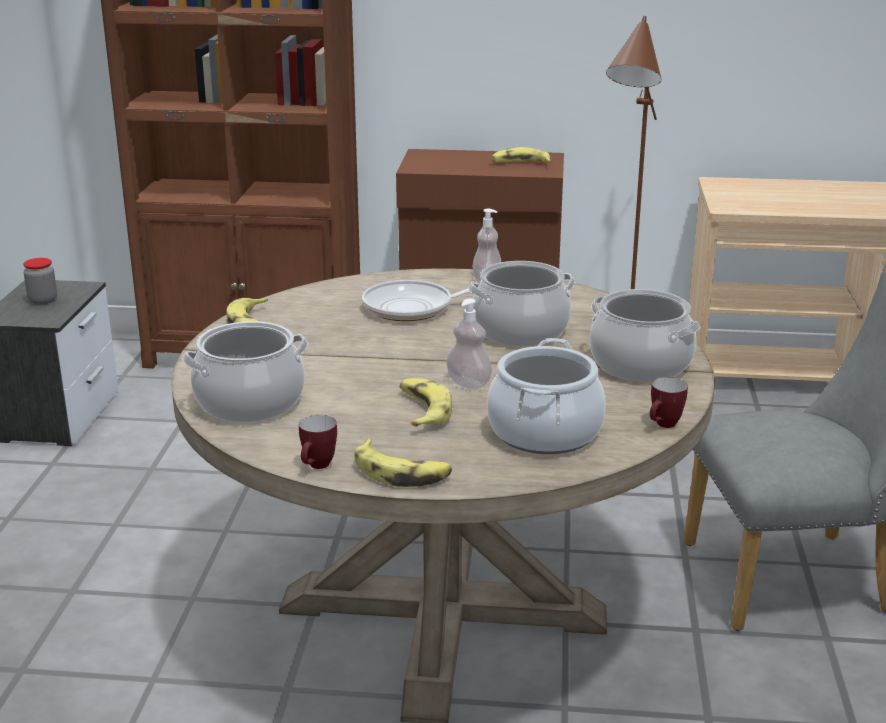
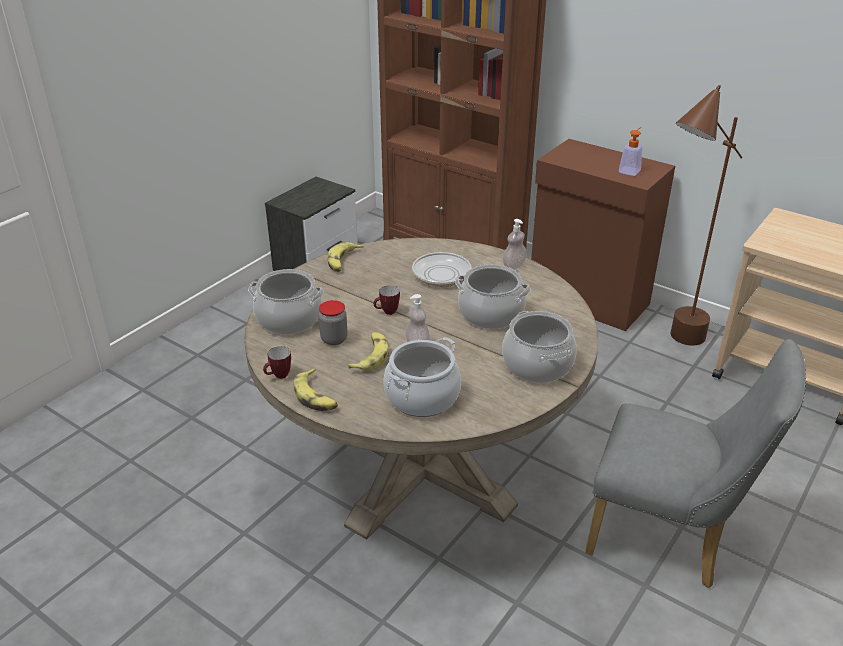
camera: 30 degrees right, 10 degrees up
(43, 300) = (312, 195): jar -> jar (334, 339)
(520, 164) = (630, 170): banana -> soap dispenser
(663, 426) = (497, 418): mug -> mug (387, 312)

